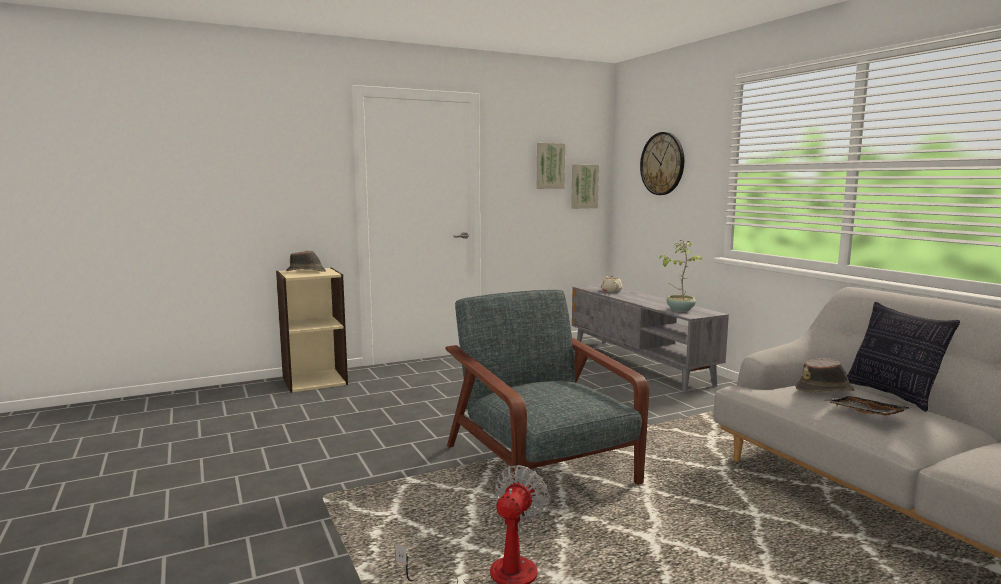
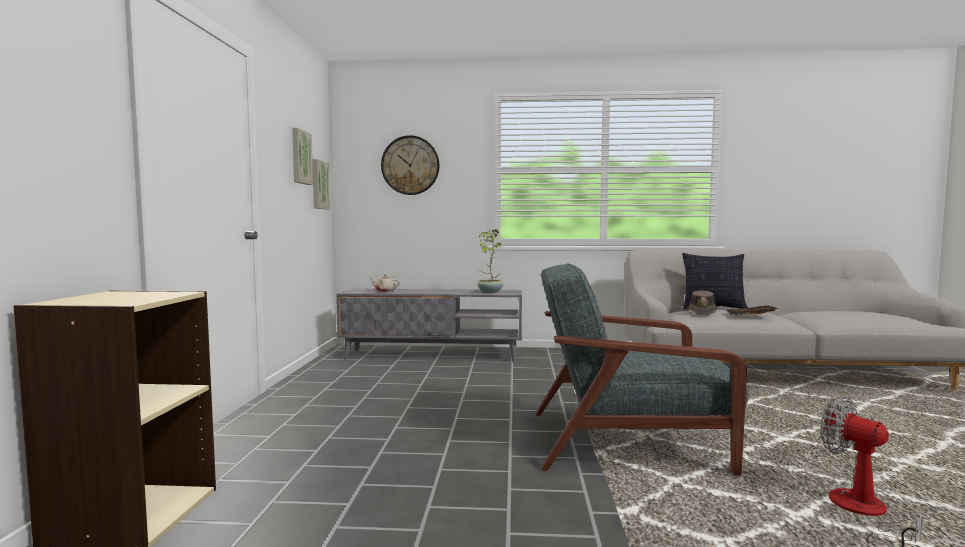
camera: 60 degrees left, 5 degrees down
(306, 271) = (109, 297): brown hat -> none

